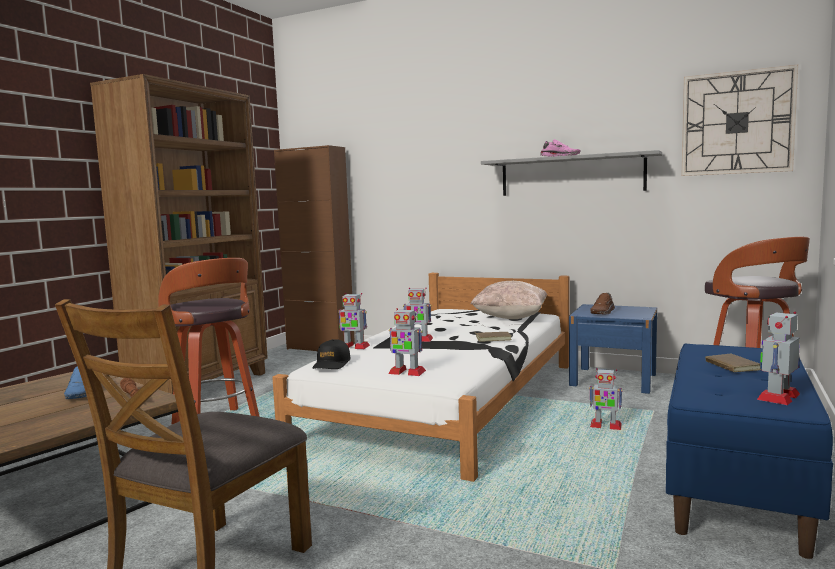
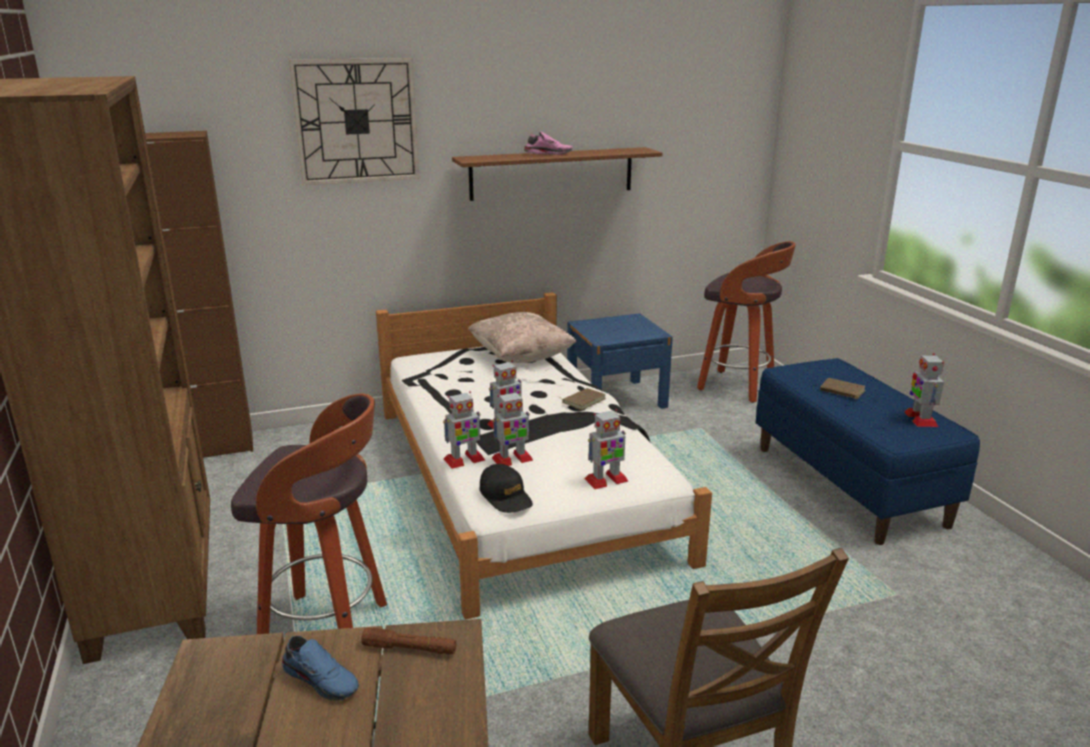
camera: 45 degrees left, 15 degrees up
(571, 175) = (552, 173): grey shelf -> brown shelf
(603, 312) = (615, 333): brown shoe -> none
(605, 426) = (694, 459): toy robot -> toy robot (512, 459)
(737, 123) = (711, 118): wall clock -> wall clock (356, 121)

